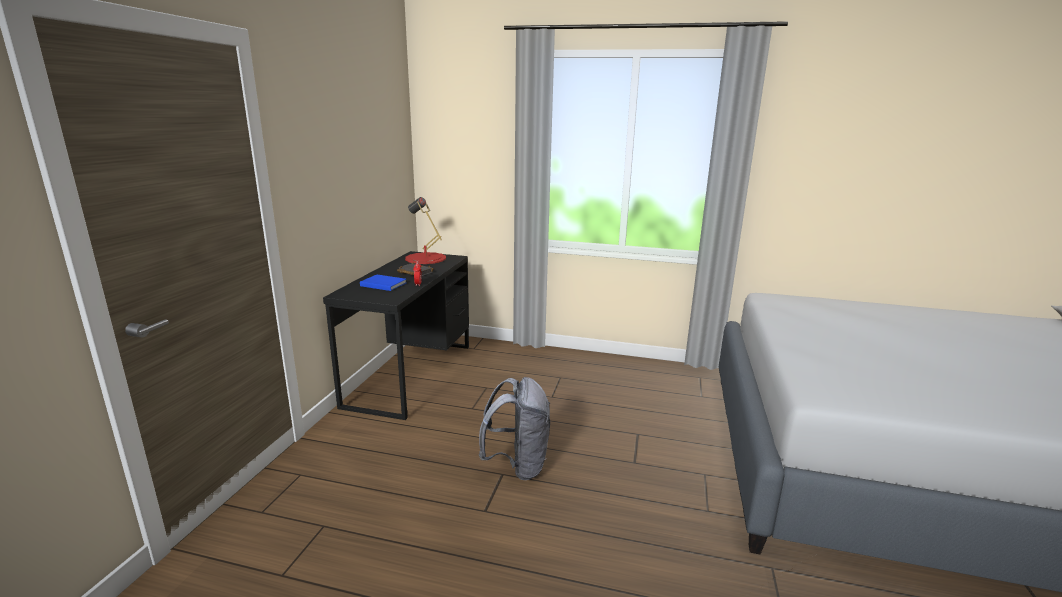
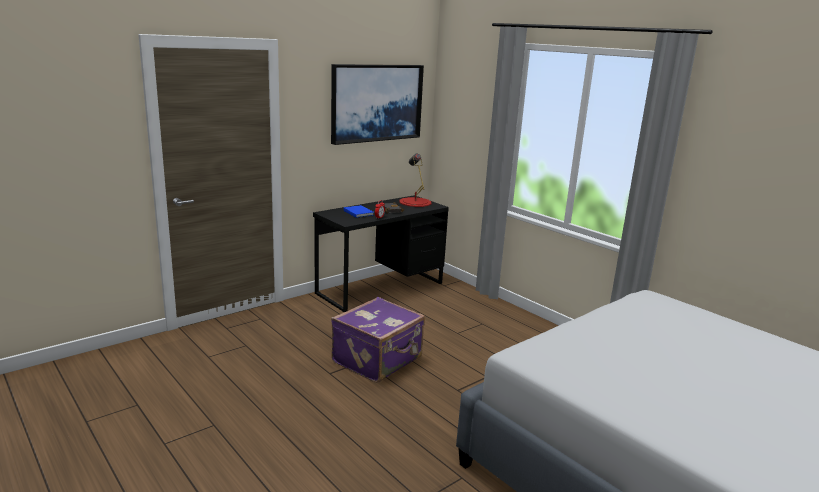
camera: 35 degrees right, 0 degrees up
(366, 135) = (376, 103): none -> picture
(518, 465) = (378, 360): grey backpack -> purple suitcase

